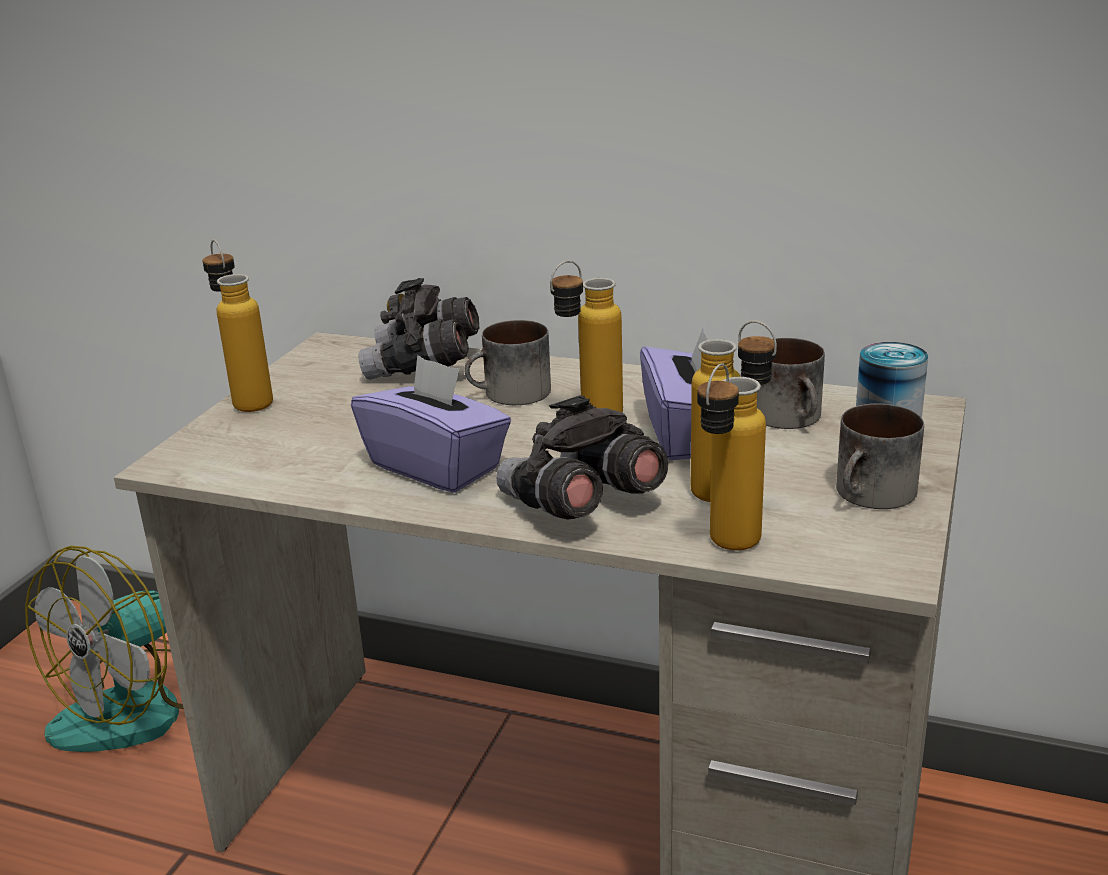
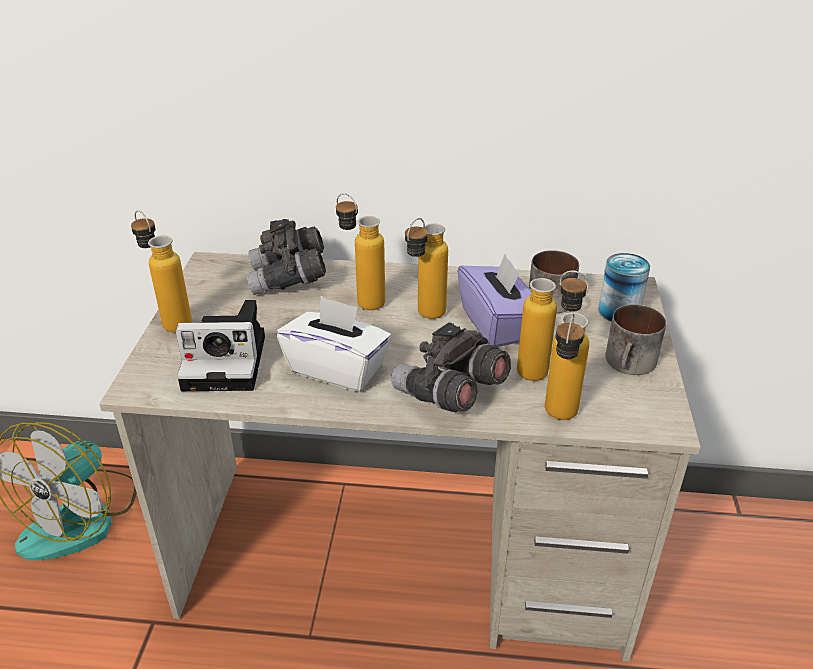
camera: 15 degrees left, 10 degrees up
(298, 447) = (229, 361): none -> camera
(436, 466) = (337, 369): purple tissue box -> white tissue box
(510, 395) = (361, 299): mug -> bottle

